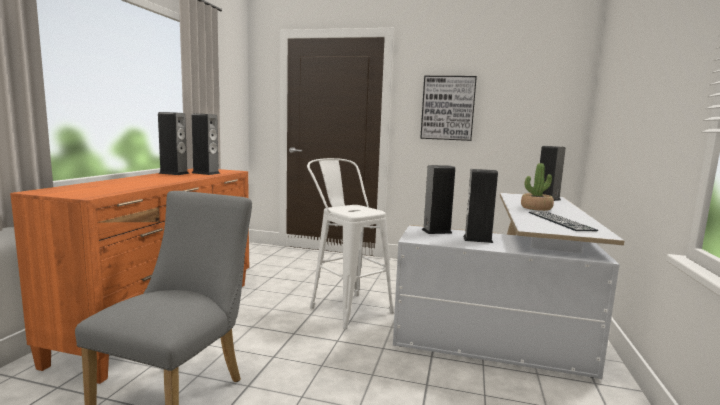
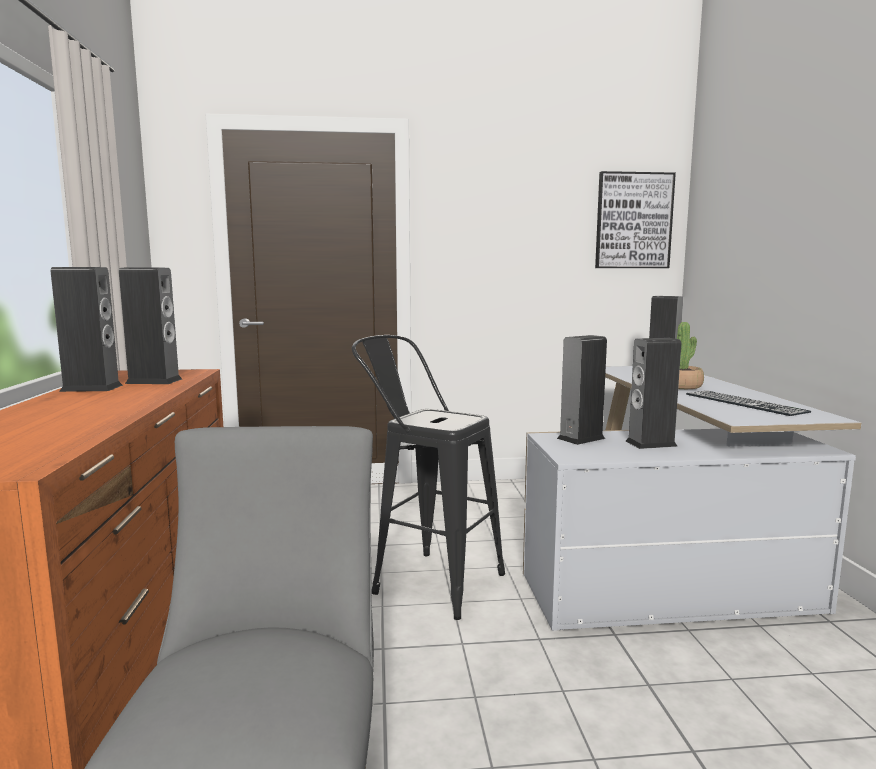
camera: 20 degrees left, 0 degrees up
(346, 307) = (427, 580): white stool -> black stool
(448, 108) = (499, 245): picture -> picture (633, 221)

